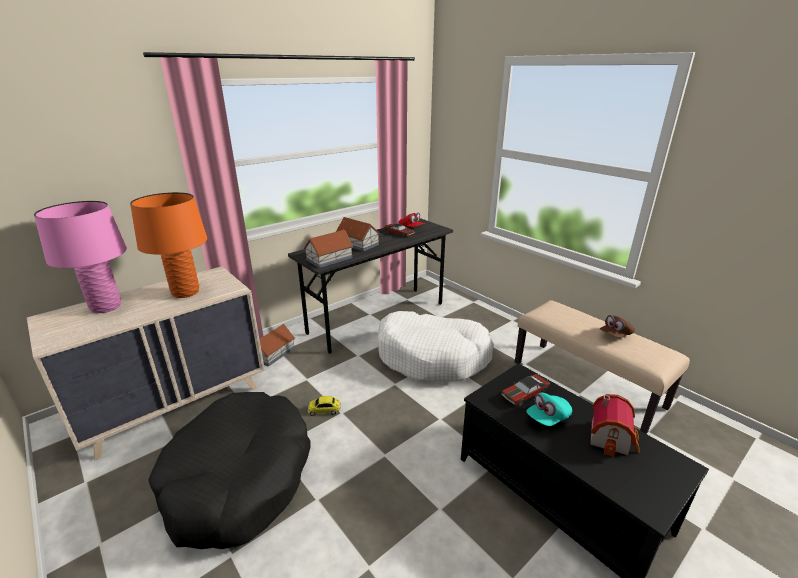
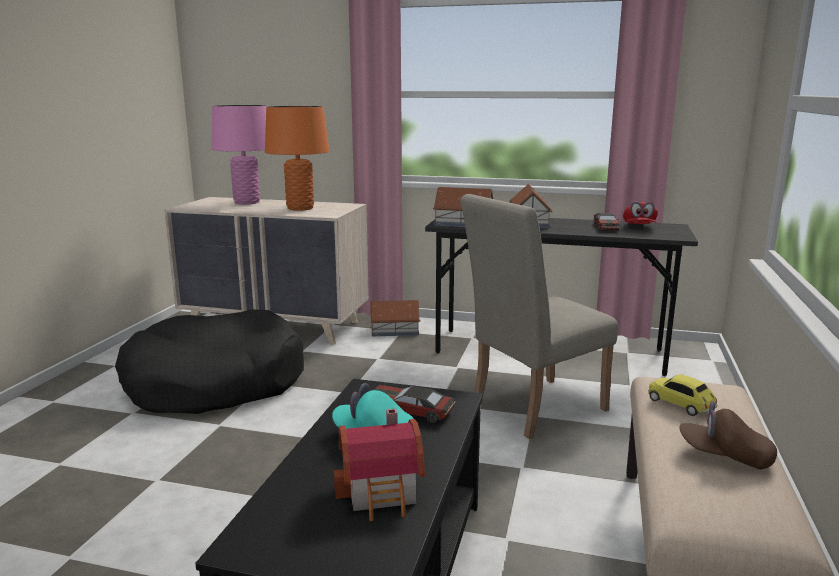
camera: 55 degrees right, 10 degrees down
(324, 410) = (342, 384): toy car -> toy car (681, 405)
(432, 356) = (531, 408): white dog bed -> beige chair

